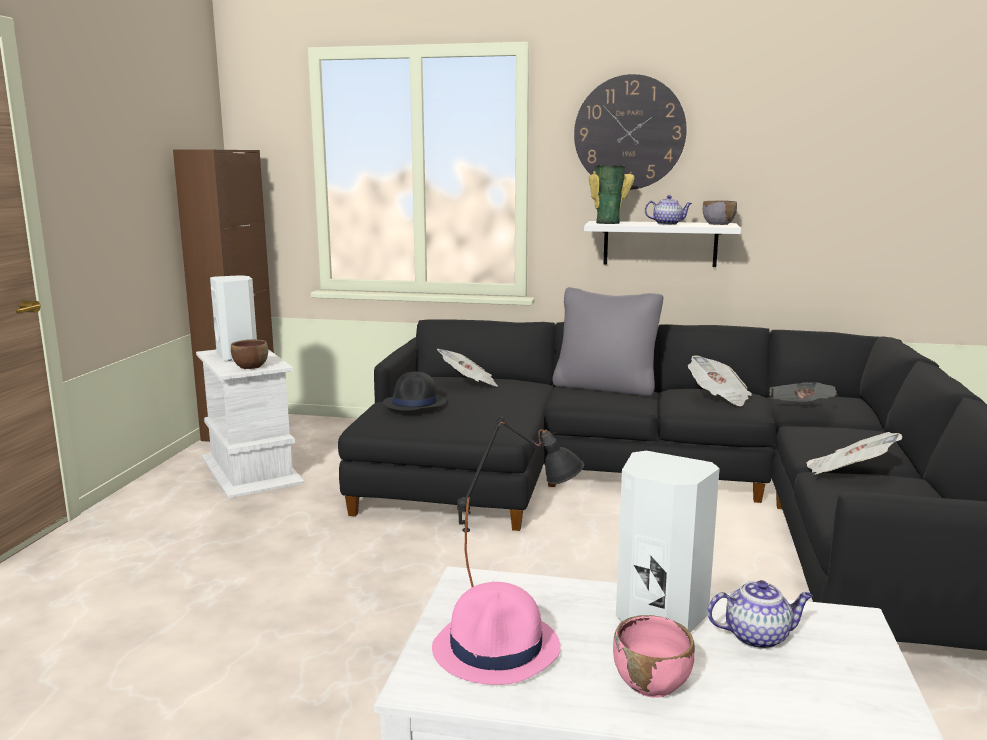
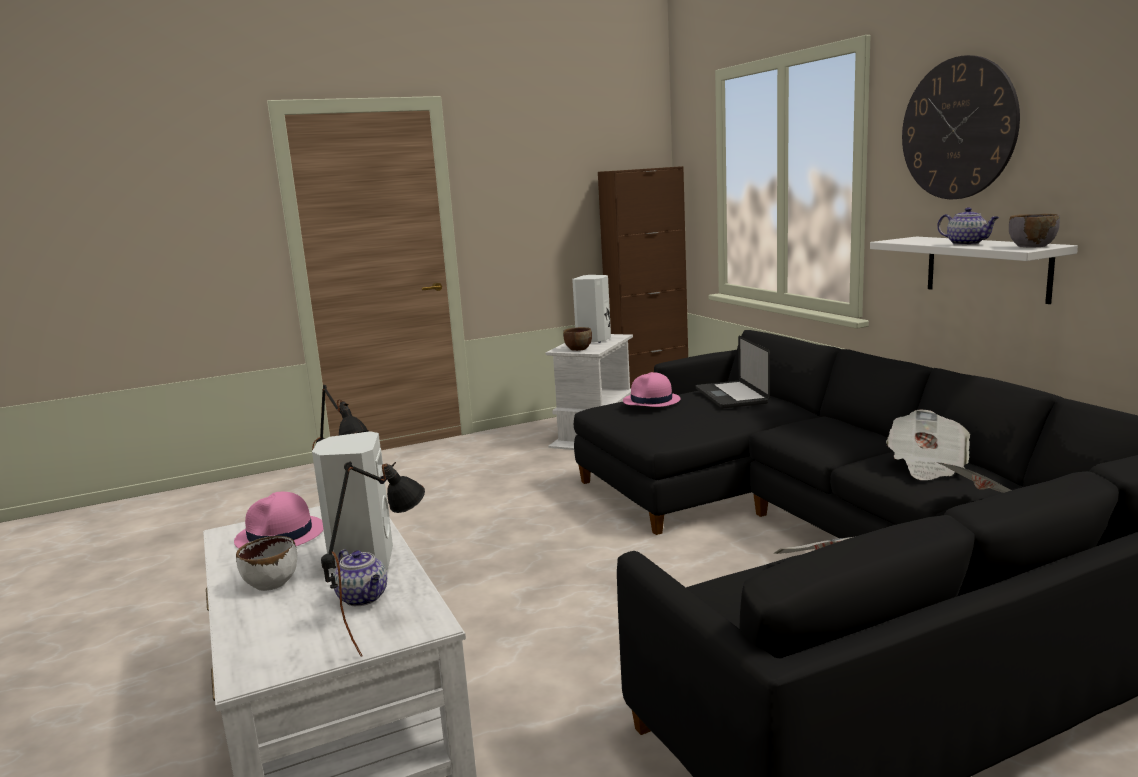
camera: 55 degrees right, 0 degrees up
(415, 403) = (651, 401): black hat -> pink hat
(469, 383) = (731, 396): newspaper -> laptop
(605, 387) = (846, 427): grey pillow -> none
(606, 222) = (912, 239): vase -> none
(652, 683) = (271, 583): pink bowl -> white bowl
(854, 643) = (387, 632): none -> black table lamp

